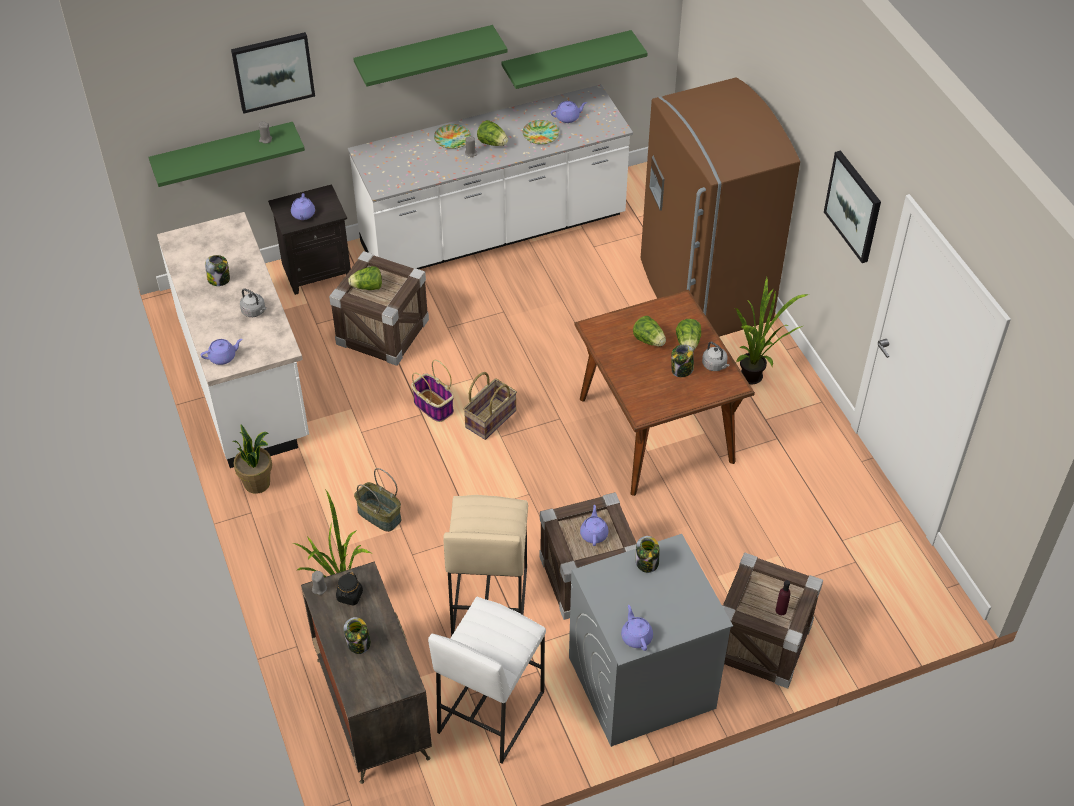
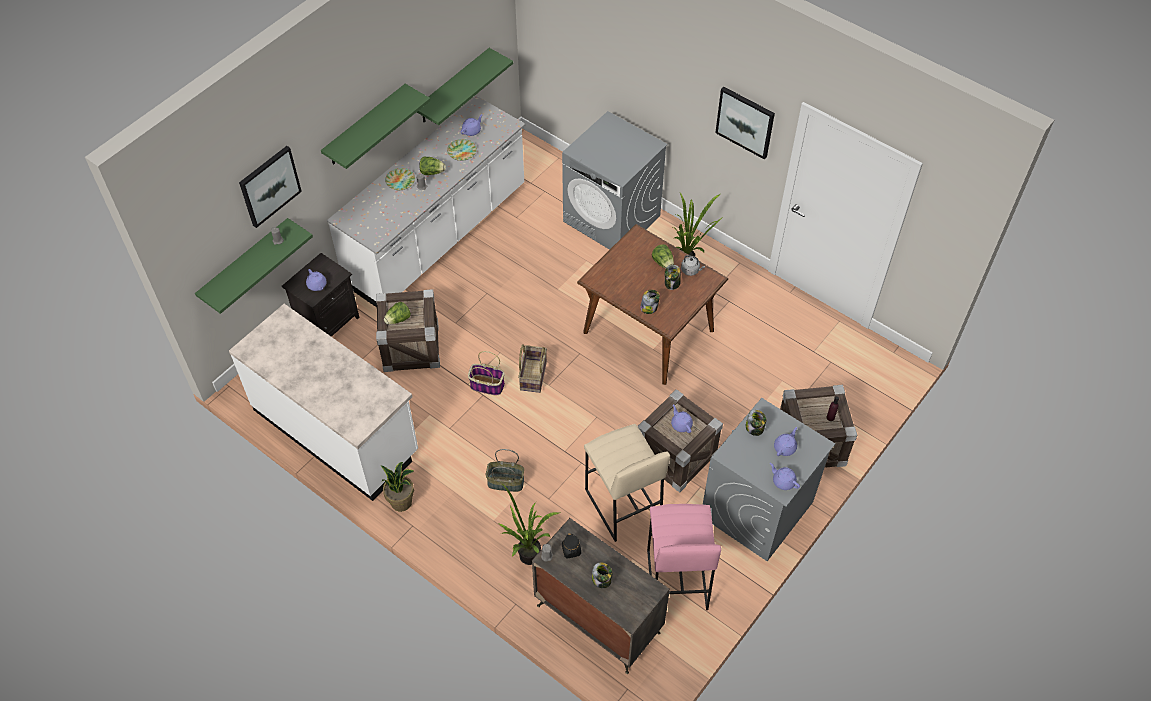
camera: 30 degrees left, 5 degrees up
(219, 279) = (306, 364): jar -> jar (649, 307)
(223, 357) = (354, 422): purple teapot -> purple teapot (785, 447)
(254, 311) = (352, 377): grey kettle -> none
(490, 711) = (676, 579): white stool -> pink stool
(649, 340) = (636, 272): lettuce -> none
(702, 292) = (612, 219): brown fridge -> grey washing machine

